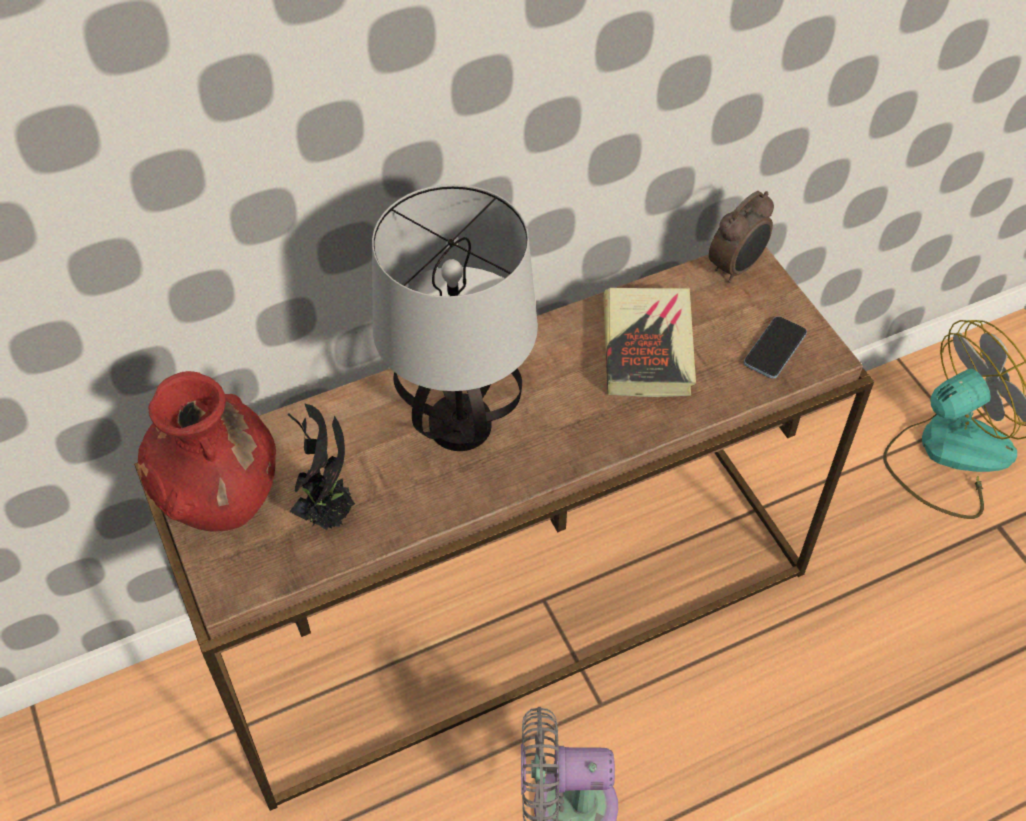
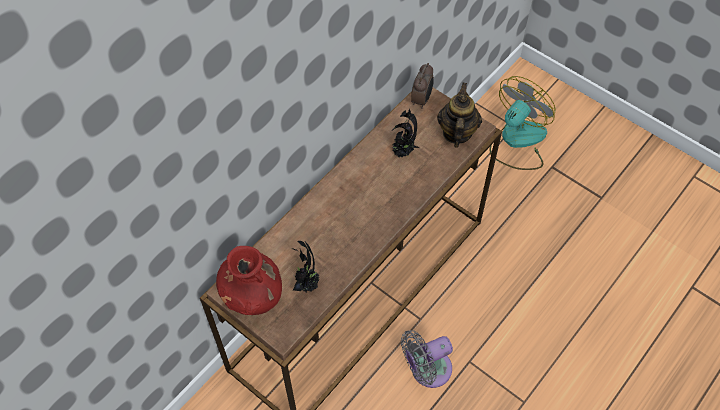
camera: 25 degrees left, 5 degrees up
(462, 427) = (342, 221): table lamp -> none
(647, 347) = (402, 153): book -> potted plant
(775, 349) = (456, 133): phone -> teapot

